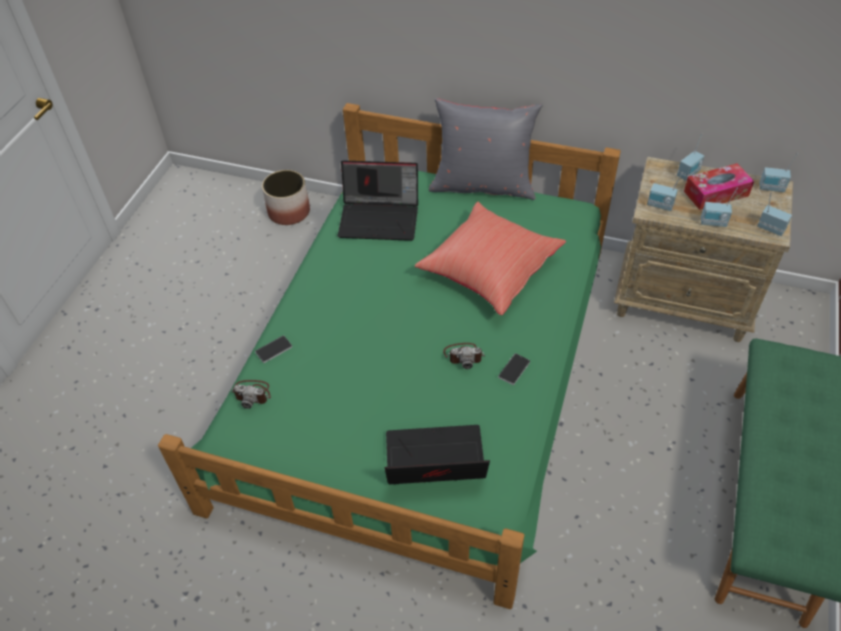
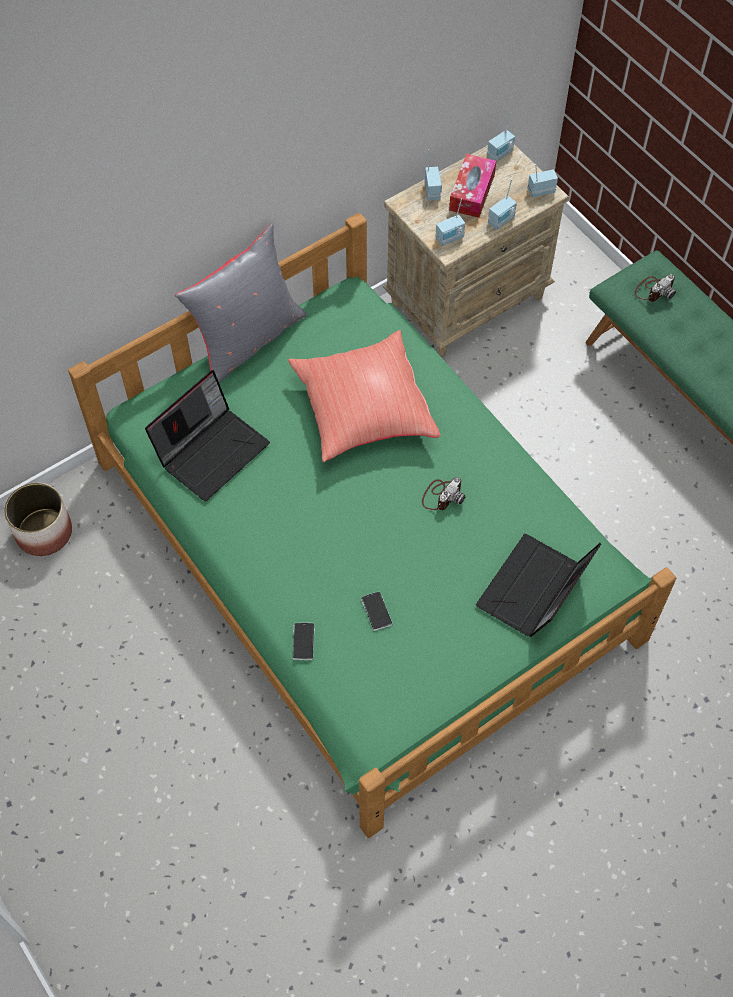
camera: 55 degrees left, 10 degrees up
(252, 393) = (342, 689): camera -> camera (654, 290)
(514, 369) = (488, 470): phone -> phone (376, 611)

